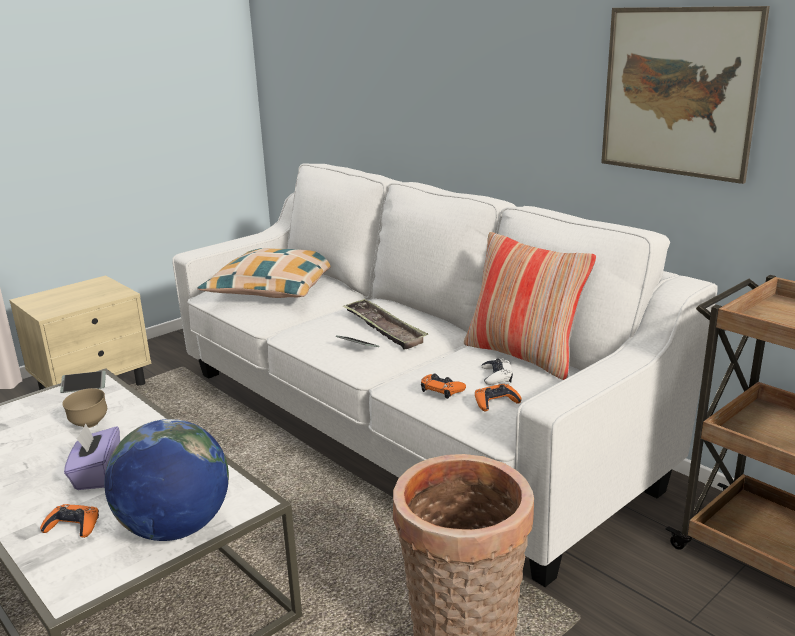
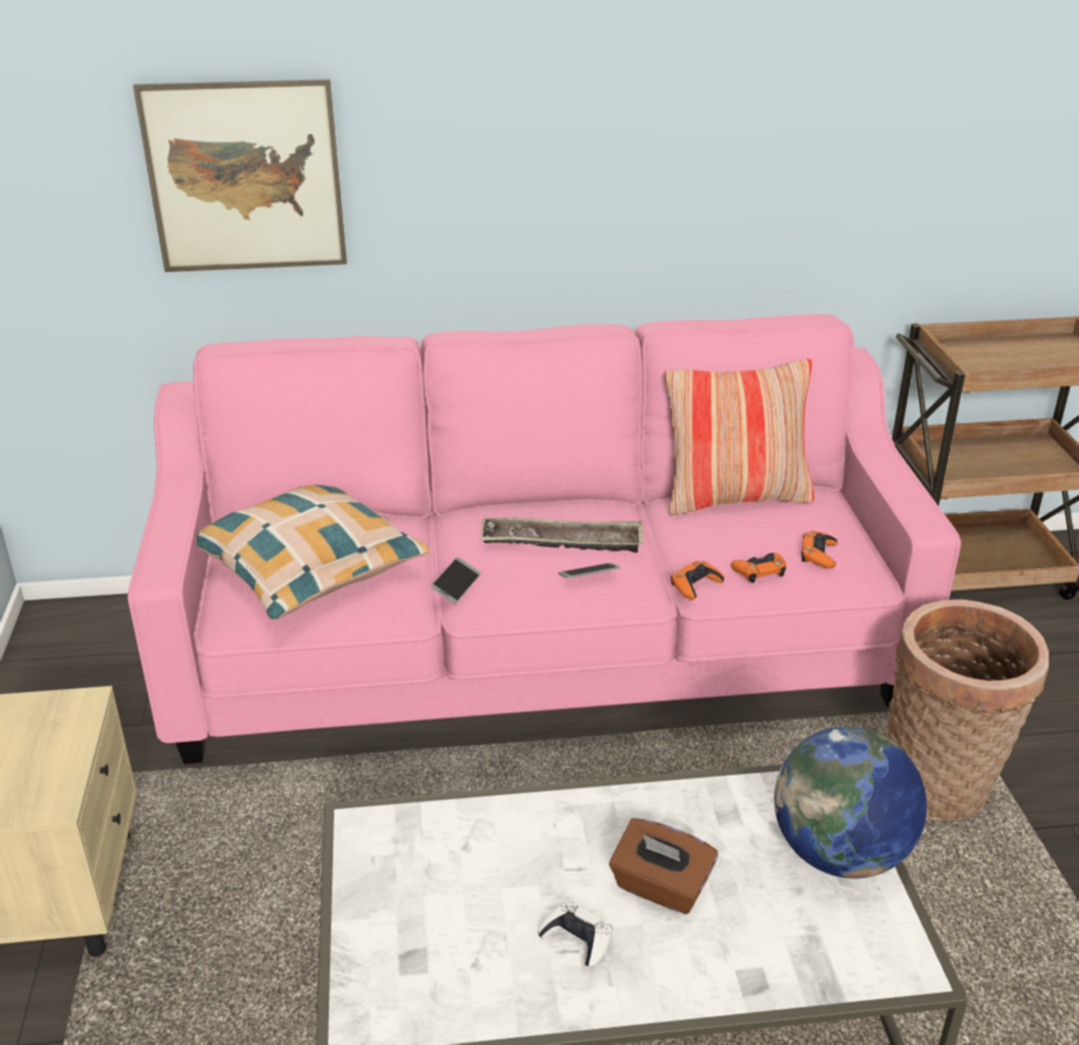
camera: 55 degrees left, 10 degrees up
(73, 526) = (771, 936): orange game controller -> orange game controller (695, 585)
(84, 386) = (367, 839): phone -> phone (456, 585)
(89, 425) = (507, 863): brown bowl -> none
(97, 474) = (660, 887): purple tissue box -> brown tissue box
(402, 424) = (541, 655): white sofa -> pink sofa
(496, 376) = (764, 530): white game controller -> white game controller (577, 939)
(678, 92) = (808, 158): picture -> picture (245, 177)

